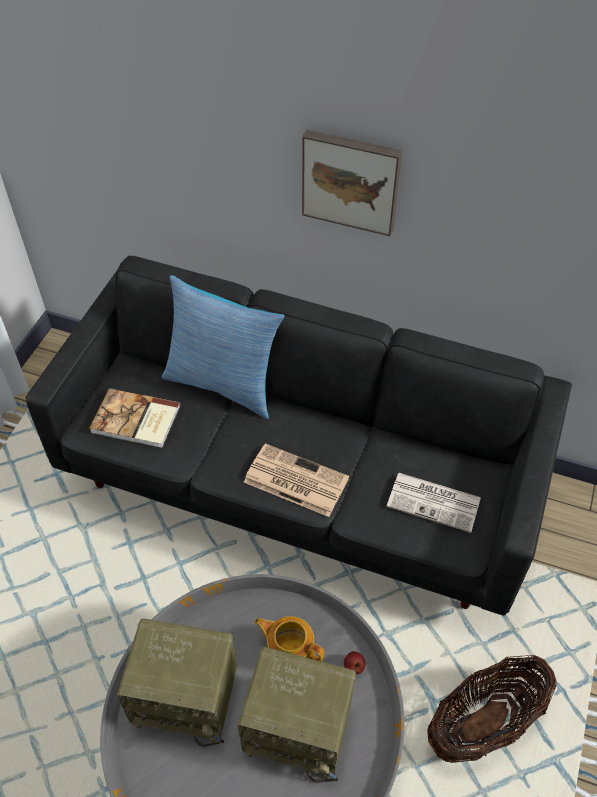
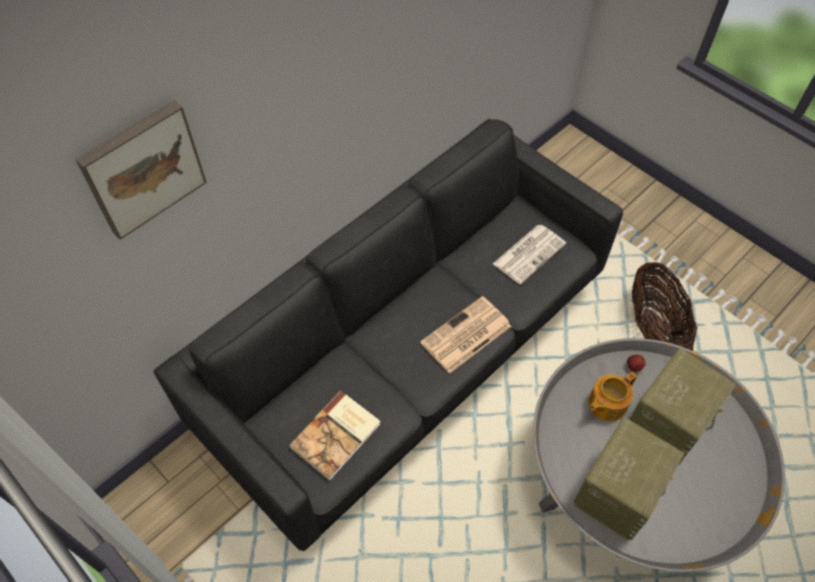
camera: 65 degrees left, 5 degrees up
(224, 384) = (334, 349): pillow -> none
(351, 181) = (326, 107): picture -> picture (142, 168)

